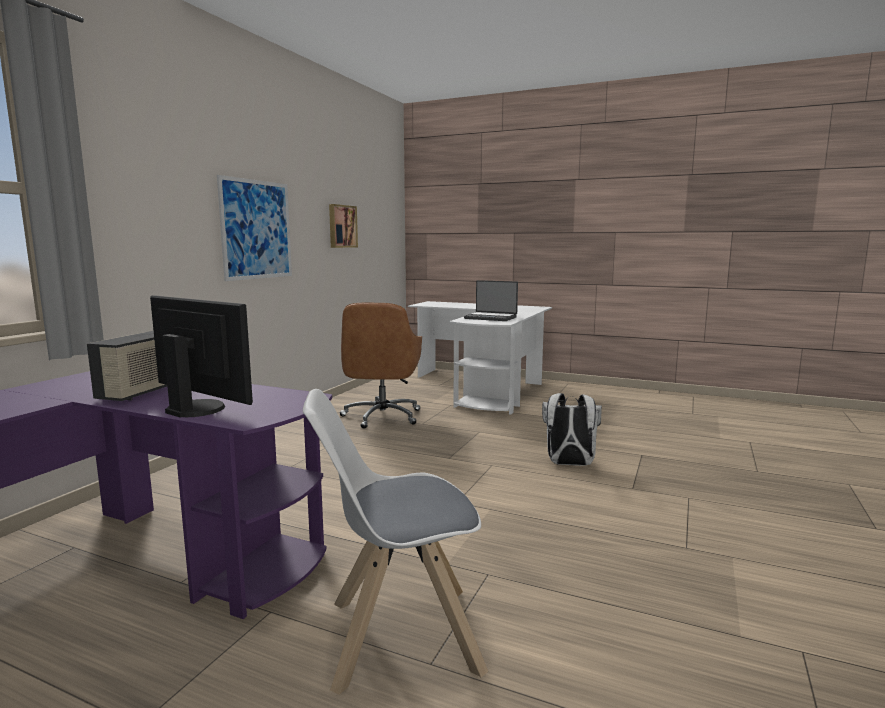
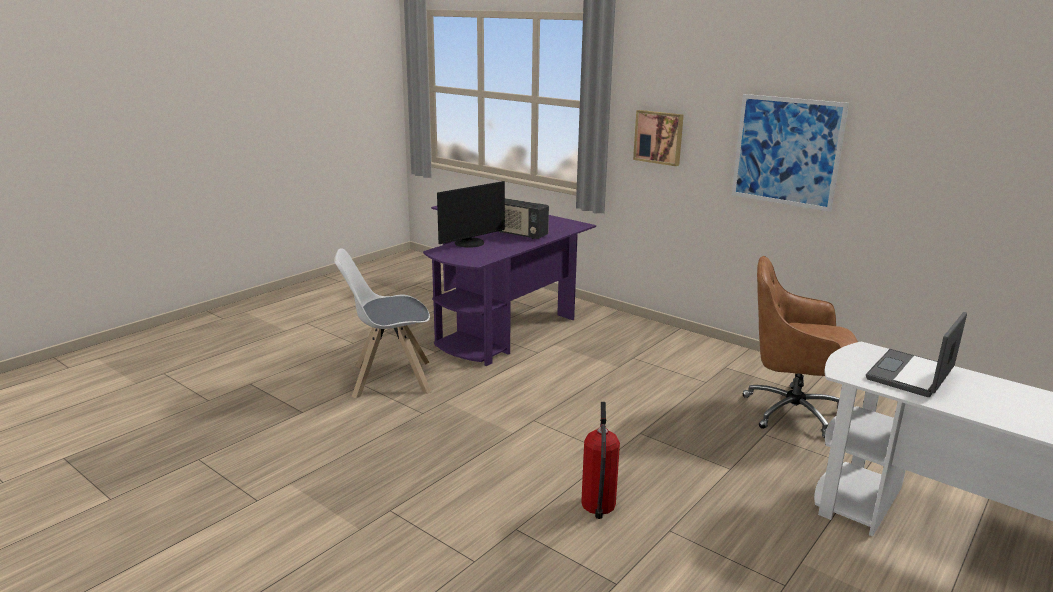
camera: 105 degrees right, 10 degrees up
(341, 226) = (973, 166): picture -> picture (659, 137)
(398, 636) = (389, 379): chair -> chair turned 105 degrees counterclockwise
(569, 464) = (599, 506): white backpack -> fire extinguisher

